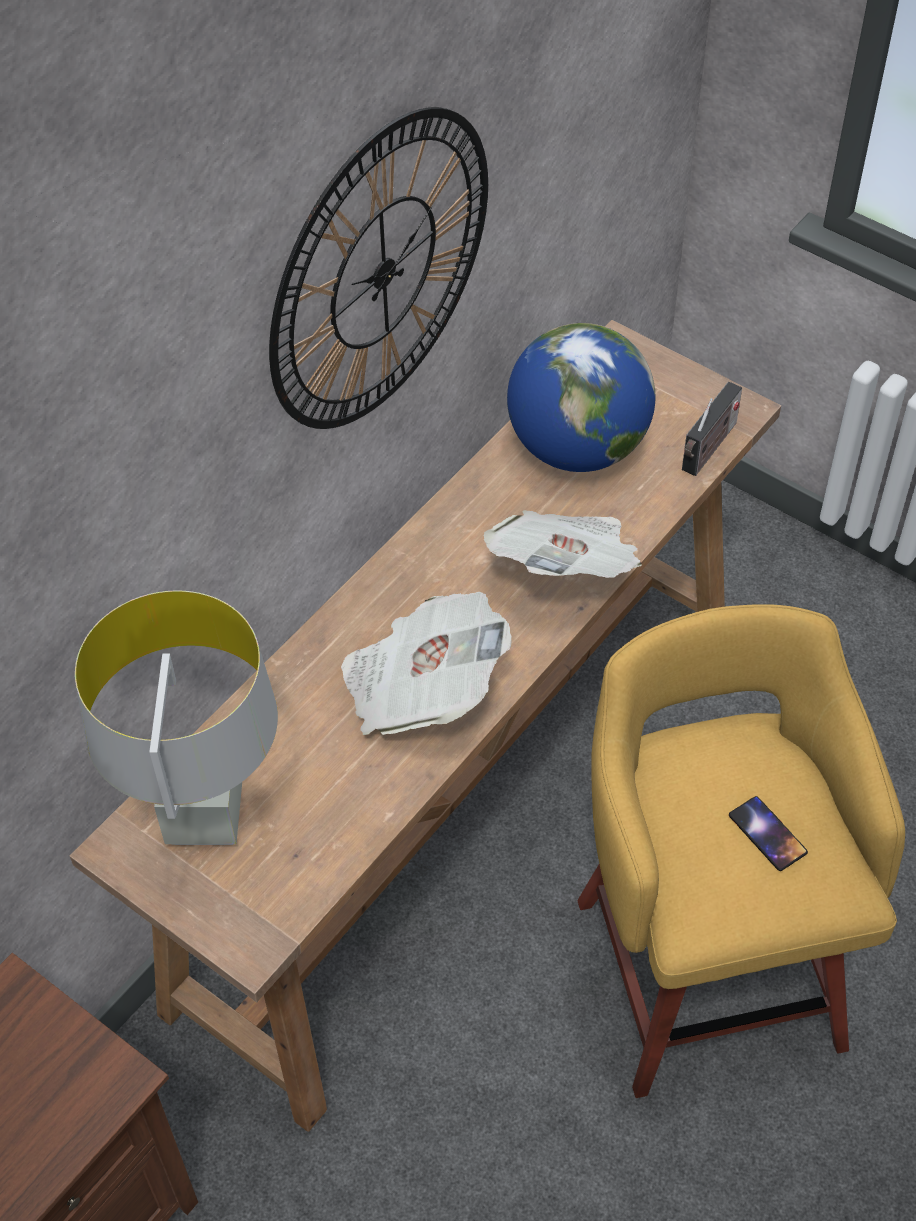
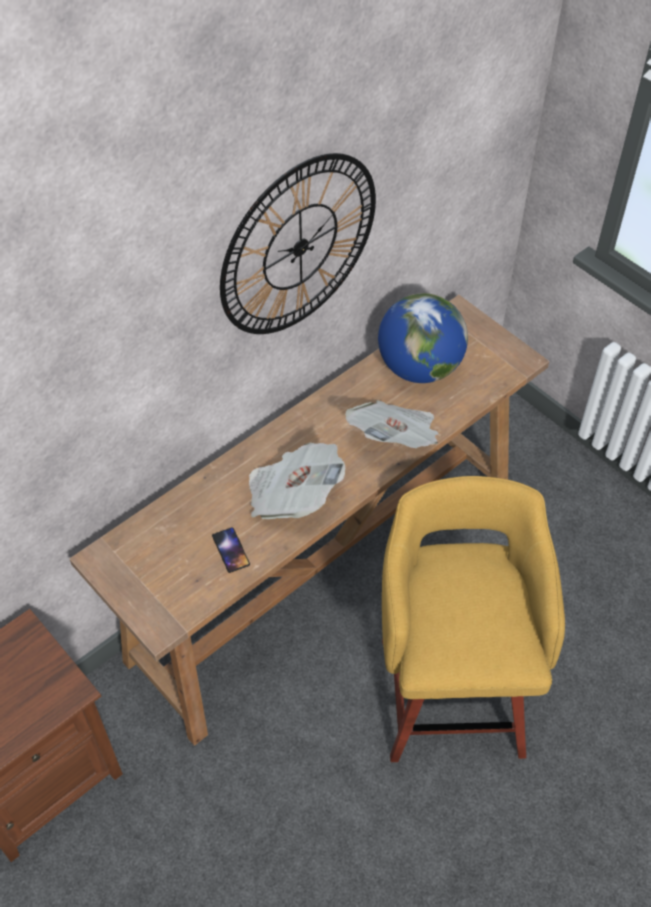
camera: 10 degrees right, 0 degrees up
(204, 819) = (150, 550): grey table lamp -> none
(708, 449) = (498, 381): radio -> none
(767, 834) = (483, 616): phone -> phone (231, 550)

